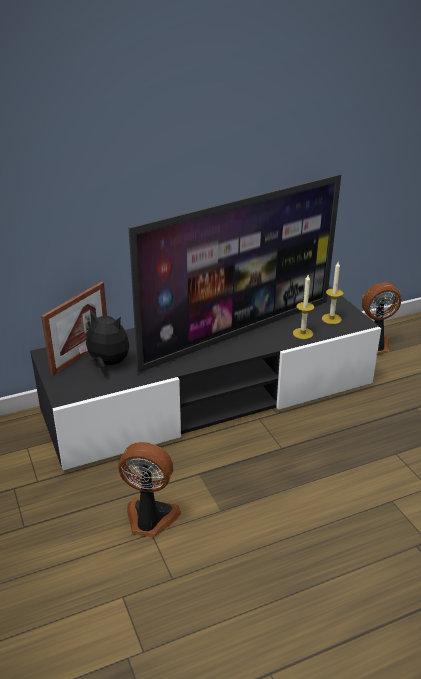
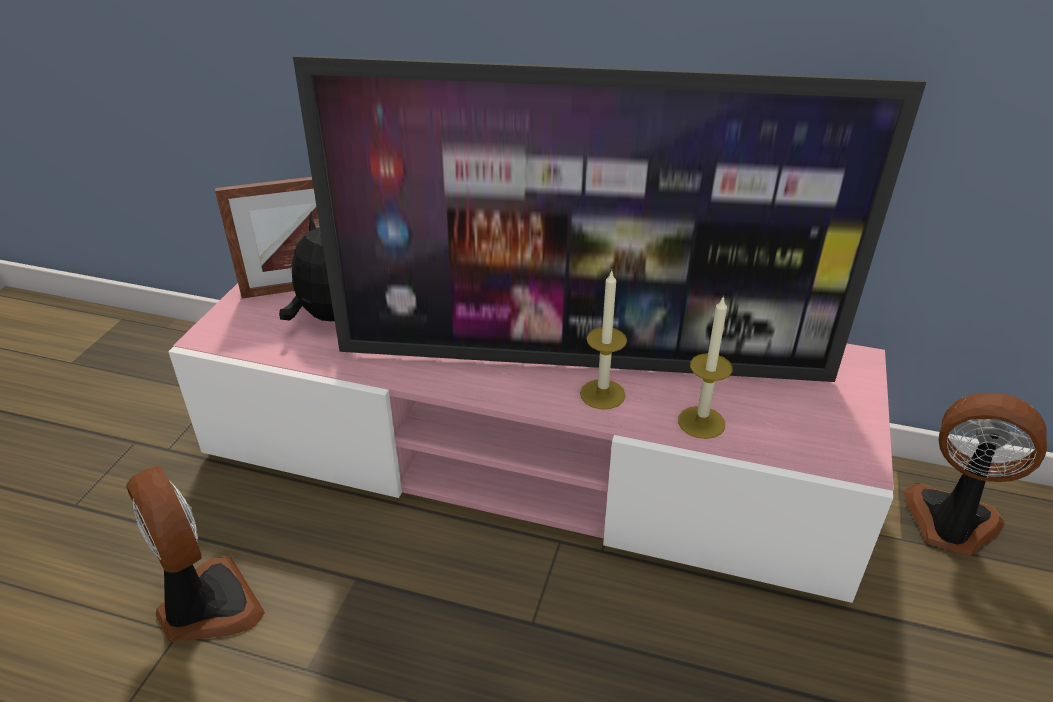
camera: 40 degrees right, 5 degrees up
(210, 398) = (526, 458): black tv stand -> pink tv stand
(331, 319) = (800, 421): candle -> candle (602, 394)

